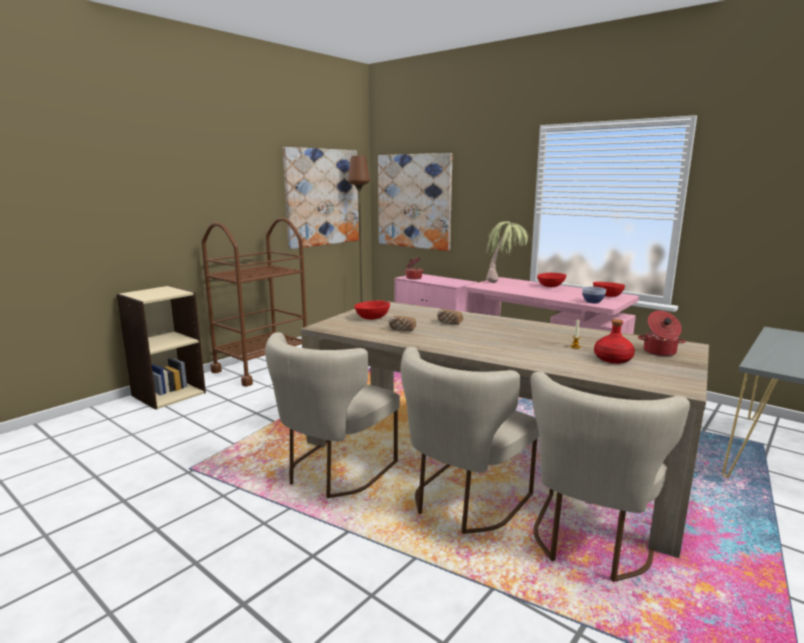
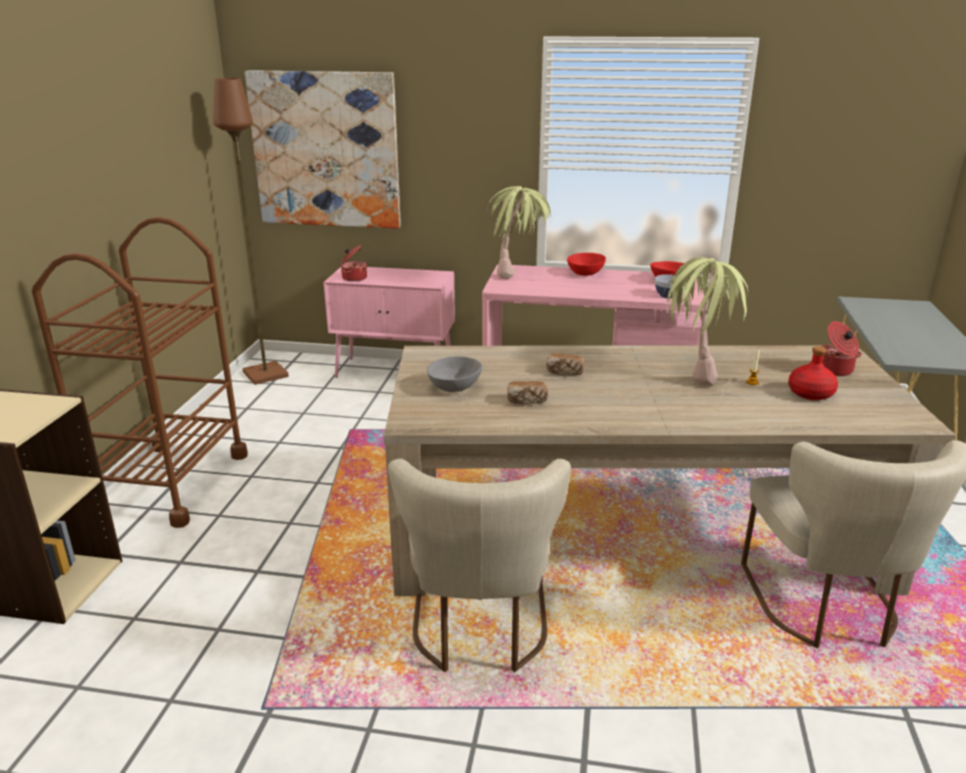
camera: 30 degrees left, 10 degrees up
(322, 197) = (177, 159): picture -> none
(373, 318) = (455, 387): red bowl -> grey bowl
(463, 502) = (669, 611): beige chair -> none
(542, 336) = (697, 371): none -> potted plant

